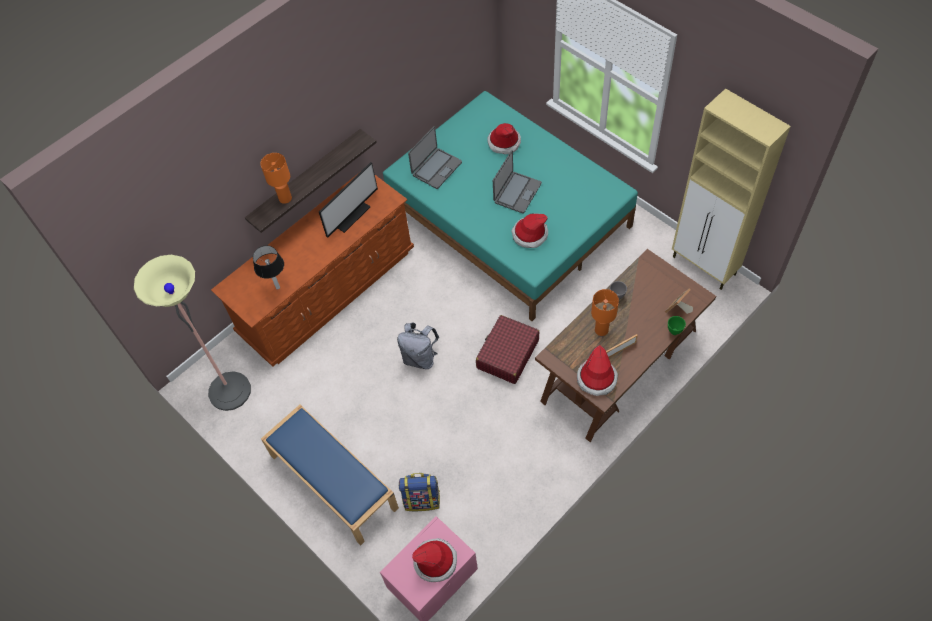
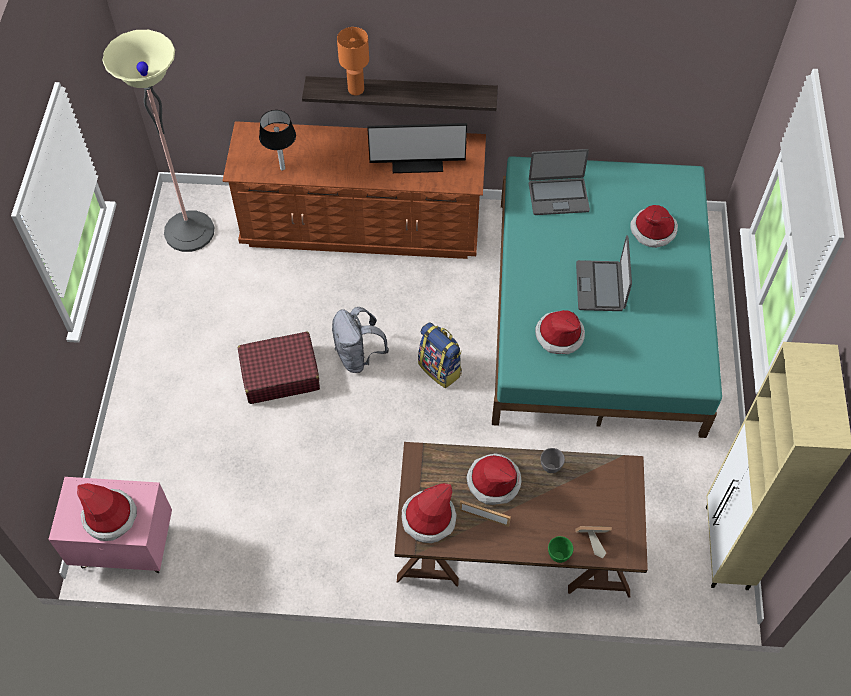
camera: 45 degrees right, 0 degrees up
(332, 481) = (165, 381): blue bench -> none
(422, 499) = (206, 471): backpack -> backpack (440, 369)
(507, 354) = (431, 430): red suitcase -> red suitcase (279, 374)
(517, 193) = (600, 286): laptop -> laptop turned 105 degrees clockwise
(601, 330) = (493, 481): orange table lamp -> hat

